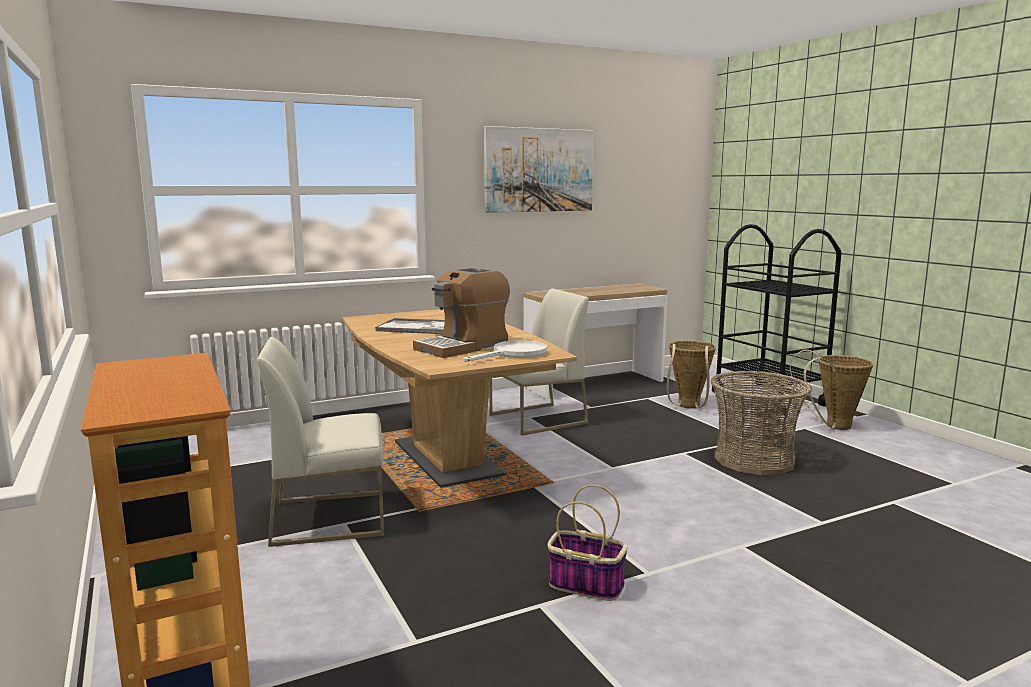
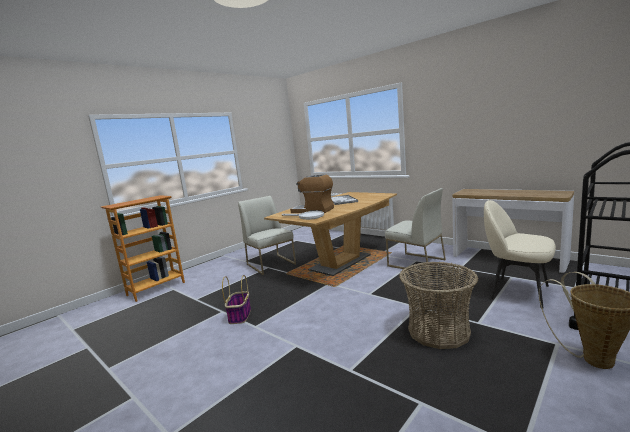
camera: 70 degrees right, 0 degrees up
(539, 170) = (476, 110): picture -> none
(688, 407) = (517, 291): basket -> beige chair

